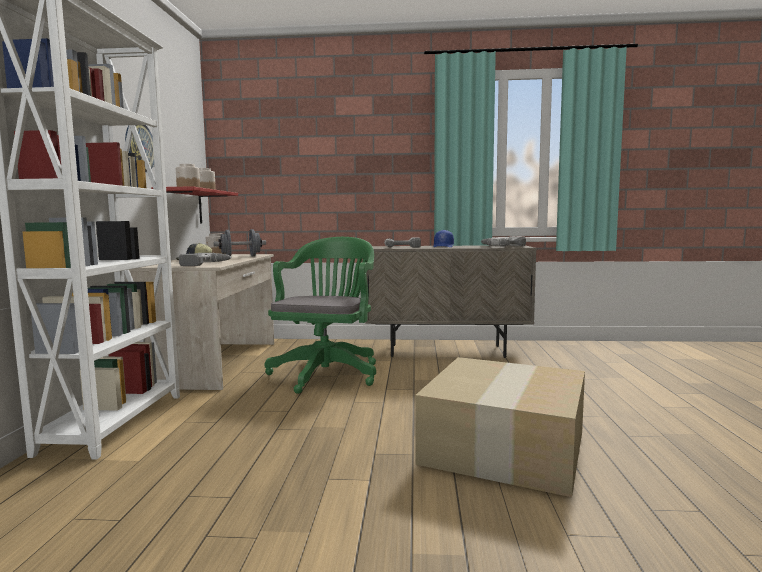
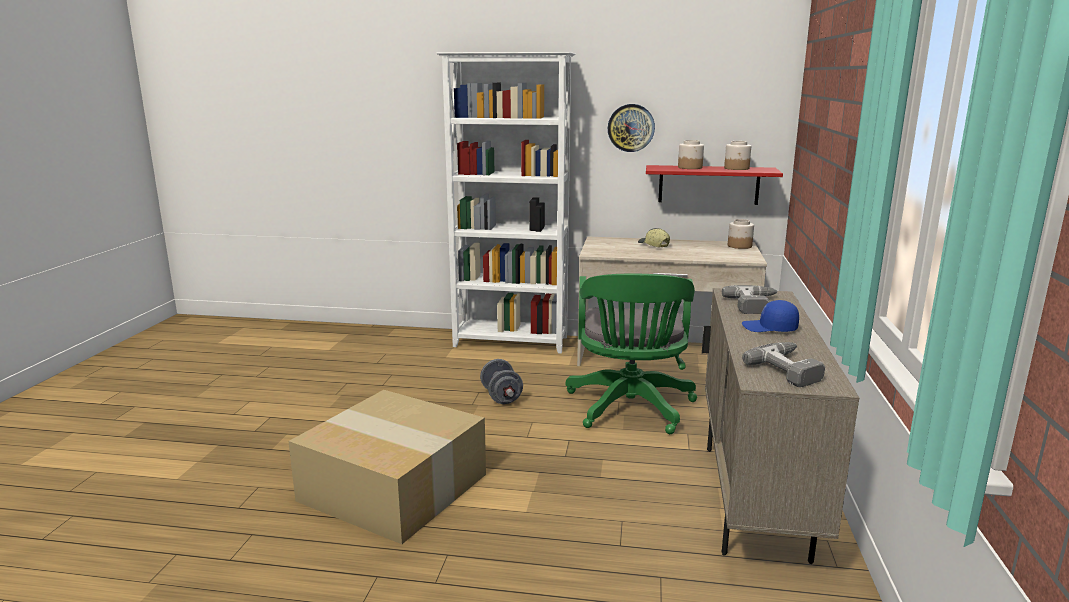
camera: 95 degrees right, 10 degrees up
(205, 264) = (611, 250): power drill -> none
(241, 256) = (712, 254): grey dumbbell -> grey dumbbell (501, 397)
(327, 372) = (630, 409): green office chair -> green office chair turned 75 degrees clockwise

